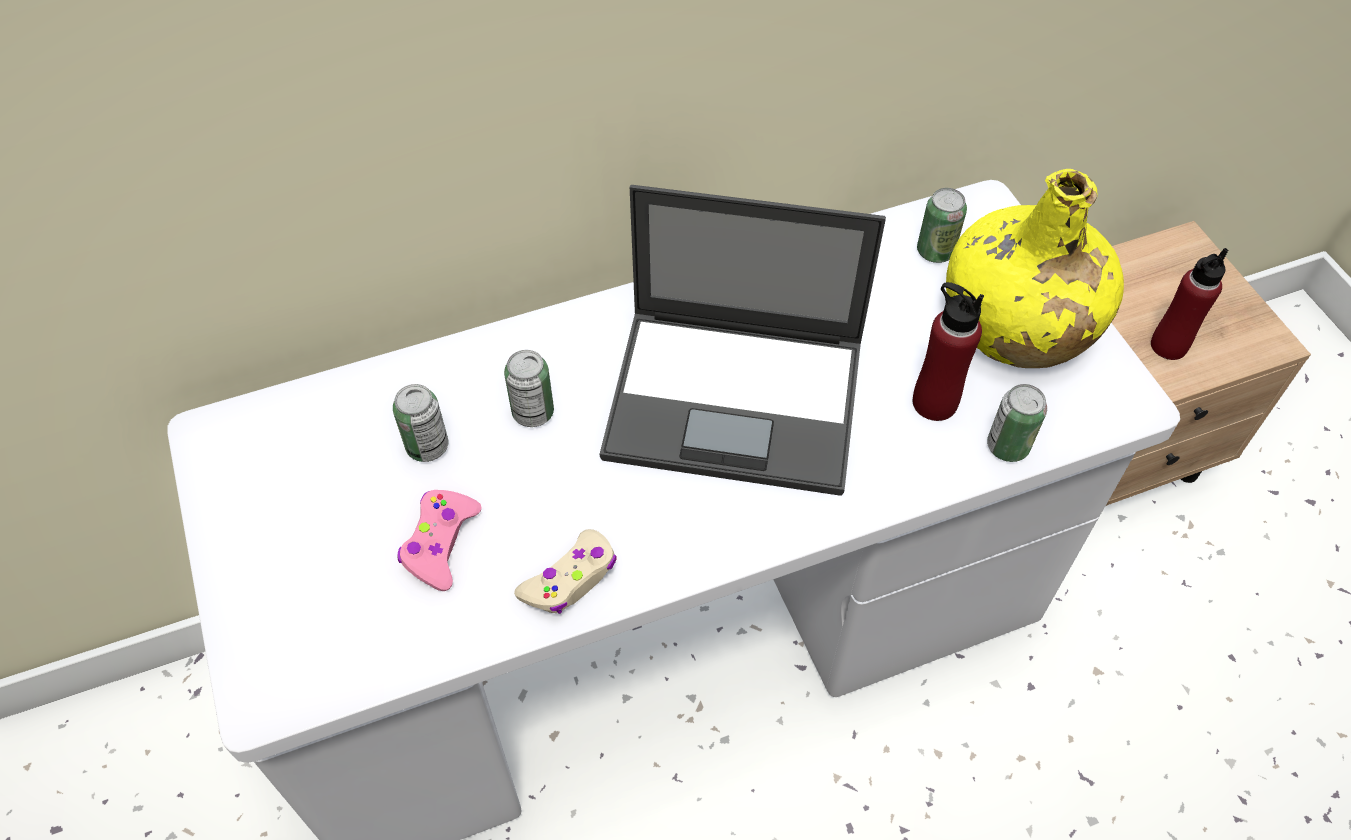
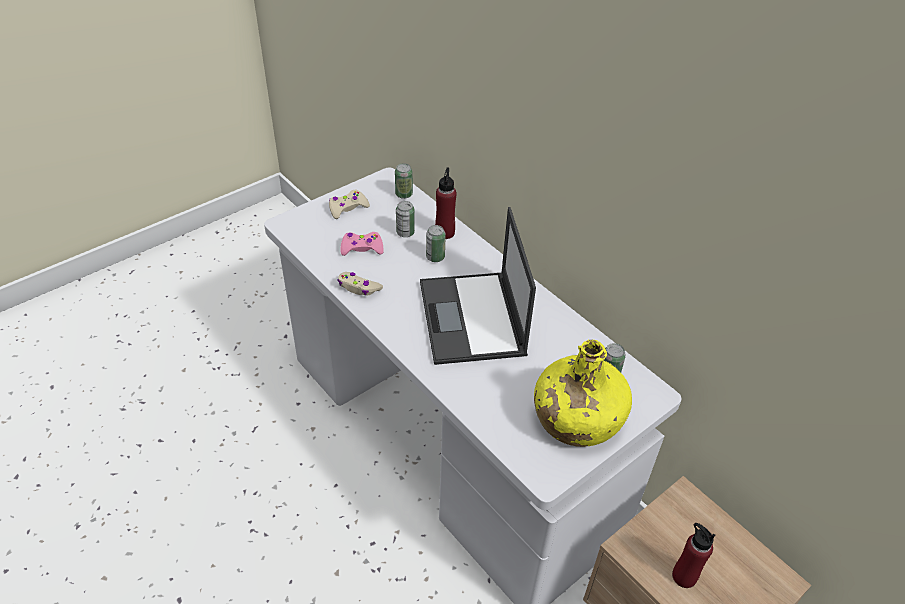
camera: 70 degrees right, 10 degrees down
(278, 542) = (347, 208): none -> beige game controller
(934, 402) = (505, 391): red bottle -> red bottle (445, 232)
(1007, 446) = (490, 424): can -> can (404, 194)

